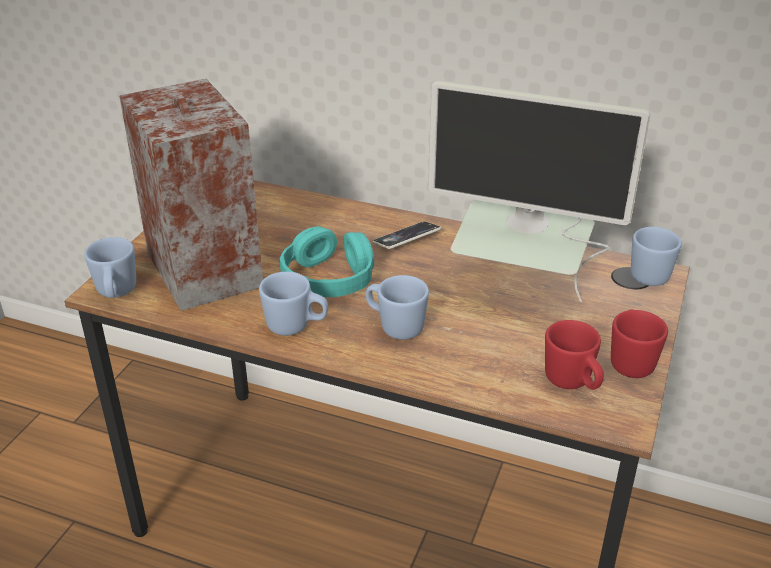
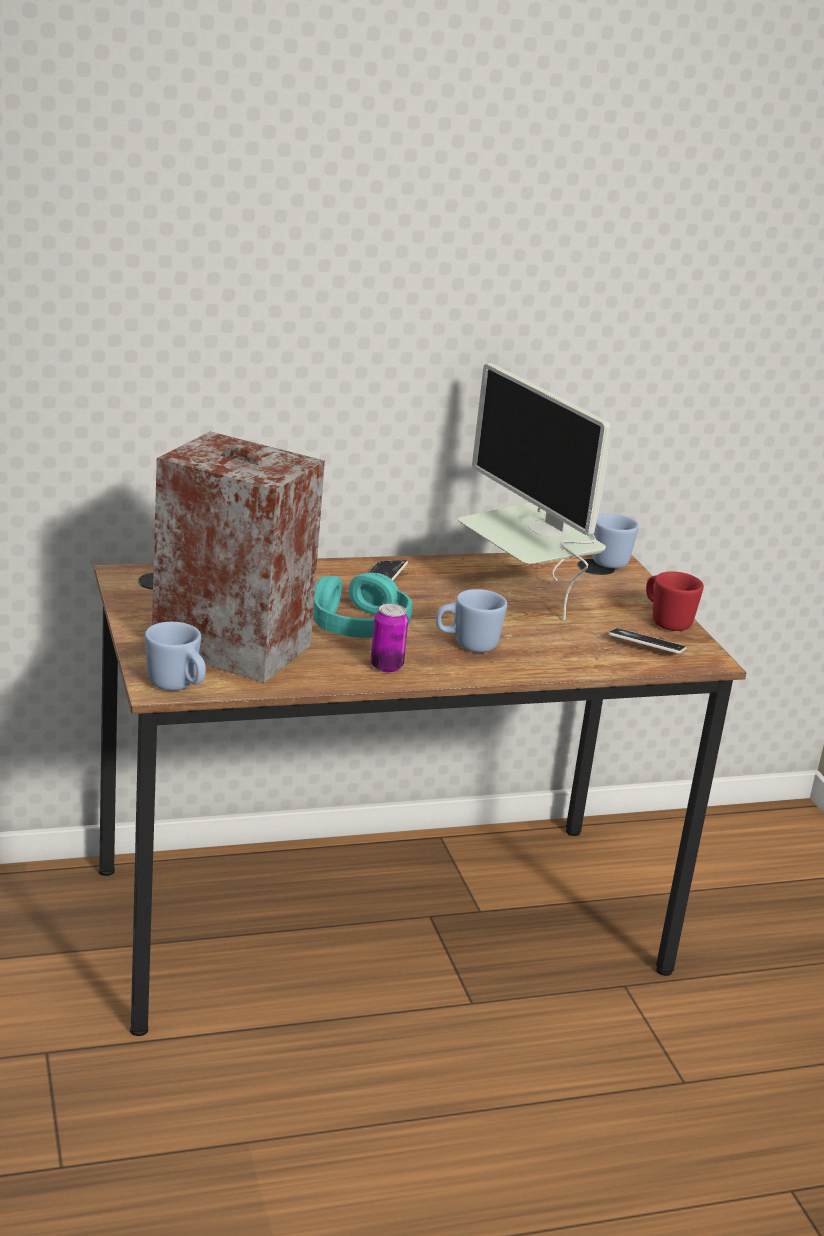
camera: 40 degrees left, 10 degrees down
(296, 327) = (386, 666): blue mug -> can
(519, 290) = (526, 595): monitor -> monitor turned 75 degrees clockwise
(572, 383) = (646, 645): red mug -> phone

